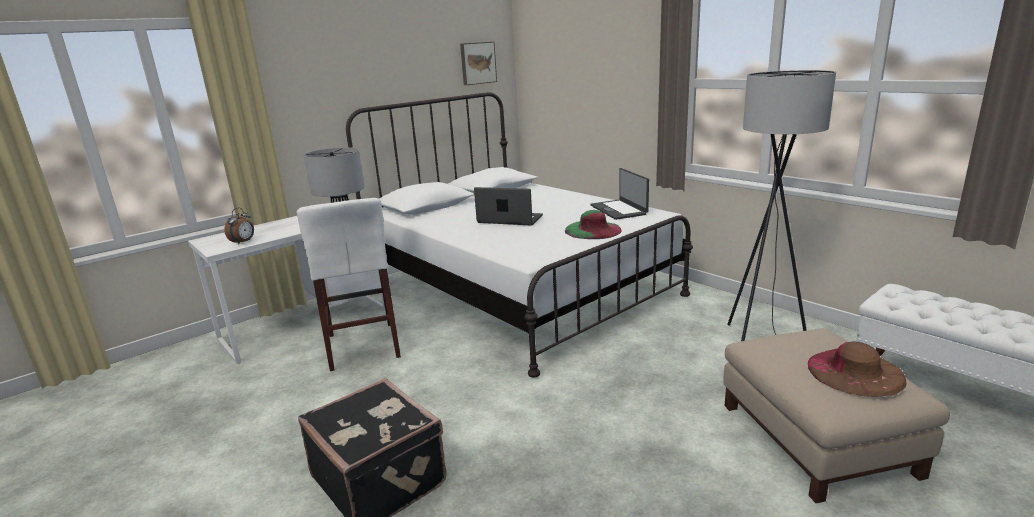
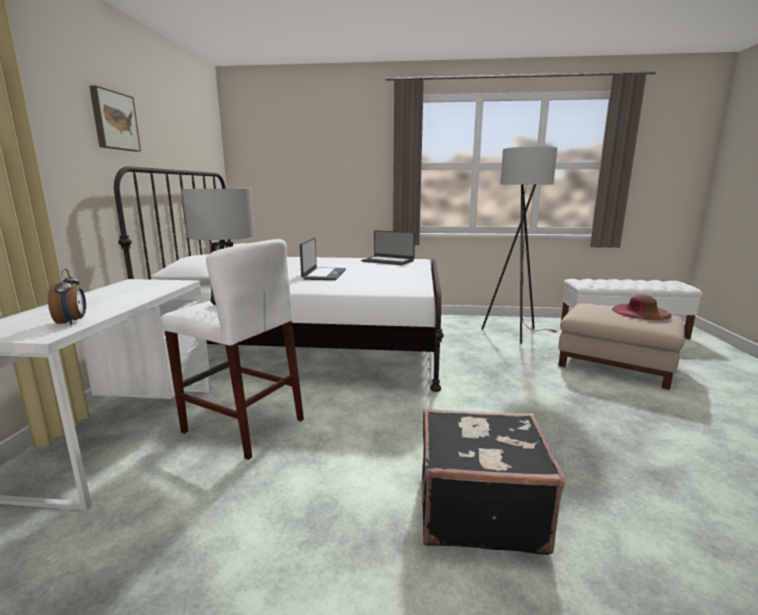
camera: 45 degrees left, 5 degrees down
(477, 63) = (202, 143): picture -> picture (114, 121)
(509, 220) = (323, 274): laptop -> laptop turned 120 degrees clockwise
(593, 230) = (405, 271): green hat -> none

